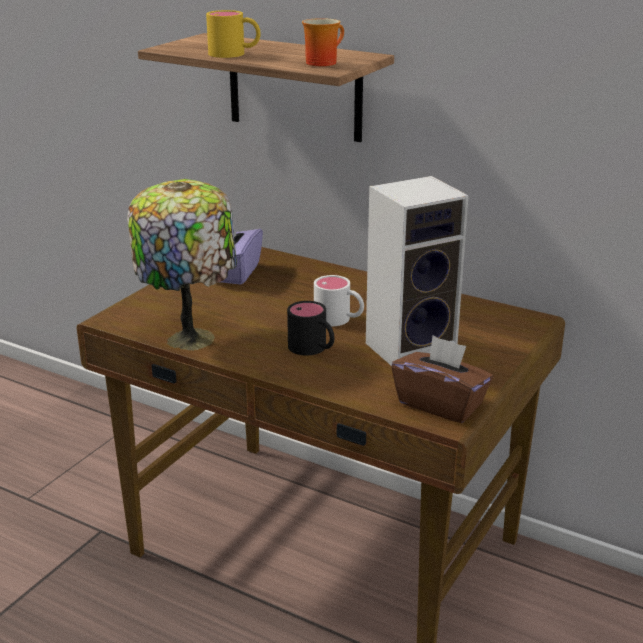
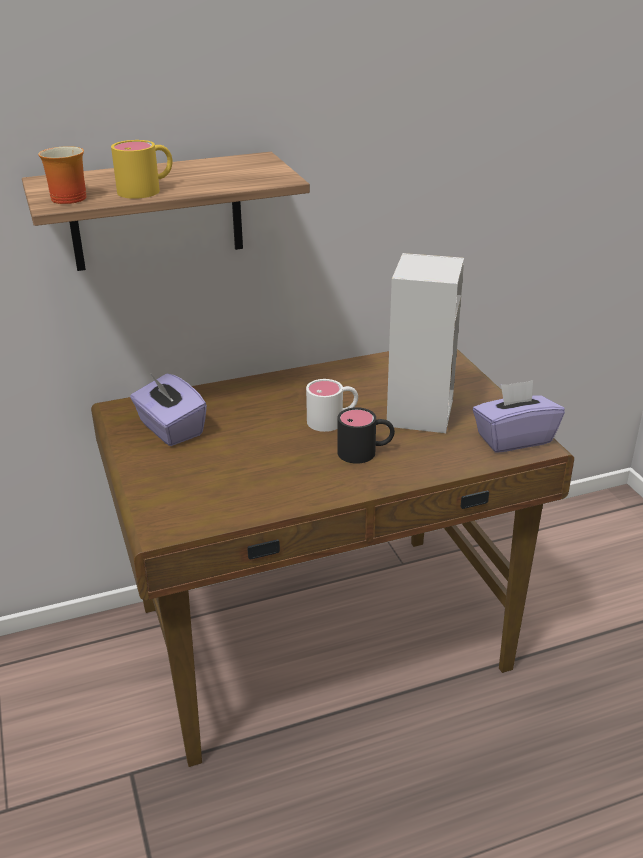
camera: 50 degrees left, 5 degrees up
(191, 337) = (261, 500): table lamp -> none
(322, 62) = (249, 174): mug -> mug (66, 197)
(440, 404) = (513, 438): brown tissue box -> purple tissue box

